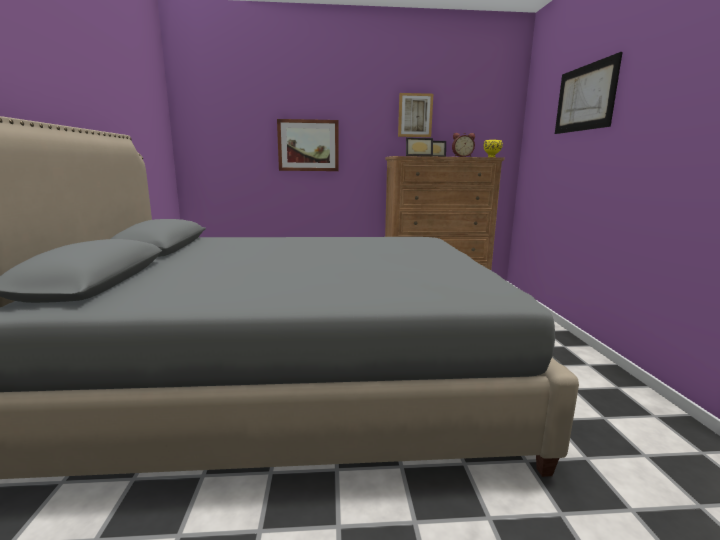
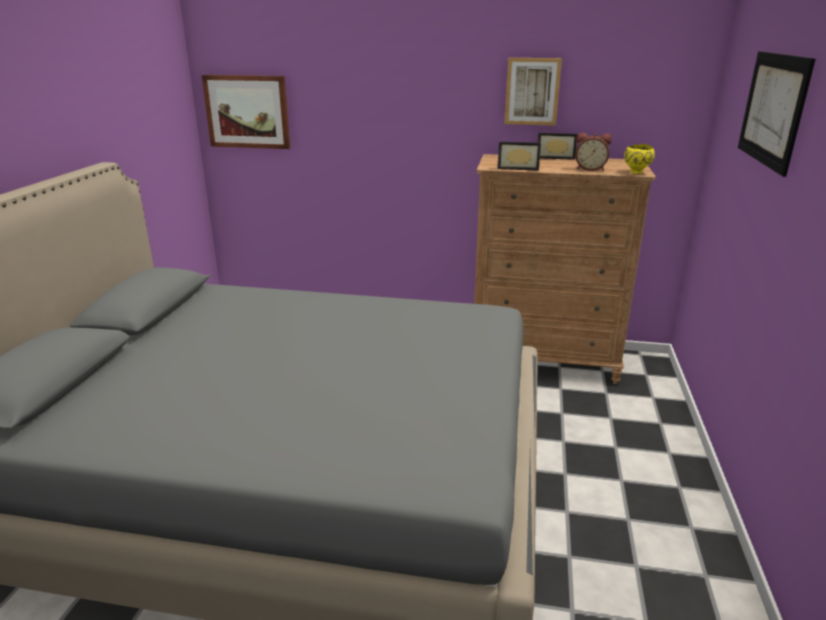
camera: 15 degrees right, 10 degrees up
(308, 145) = (373, 134): picture -> picture (247, 111)

